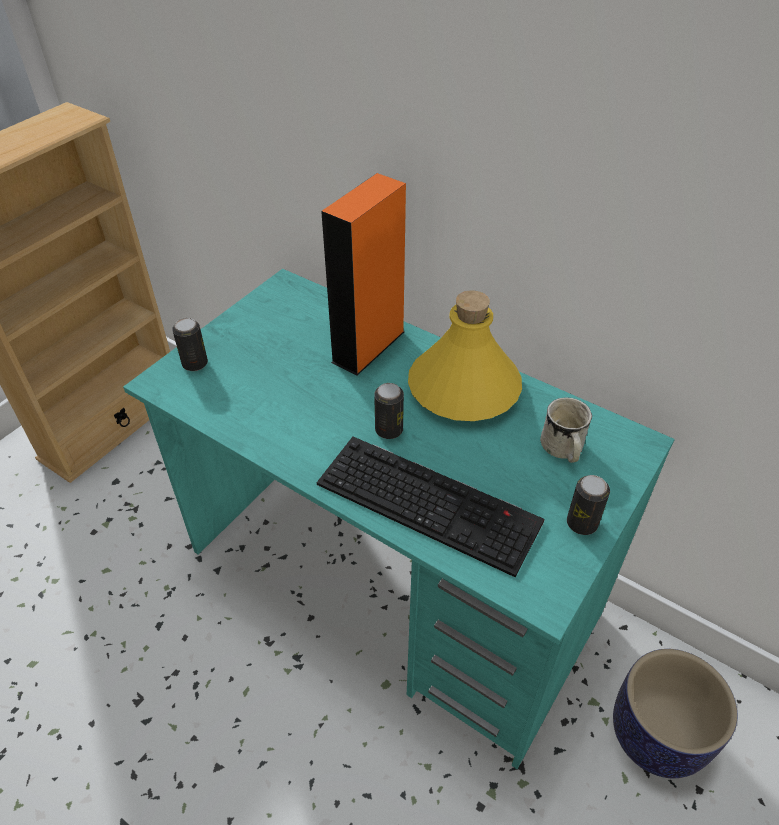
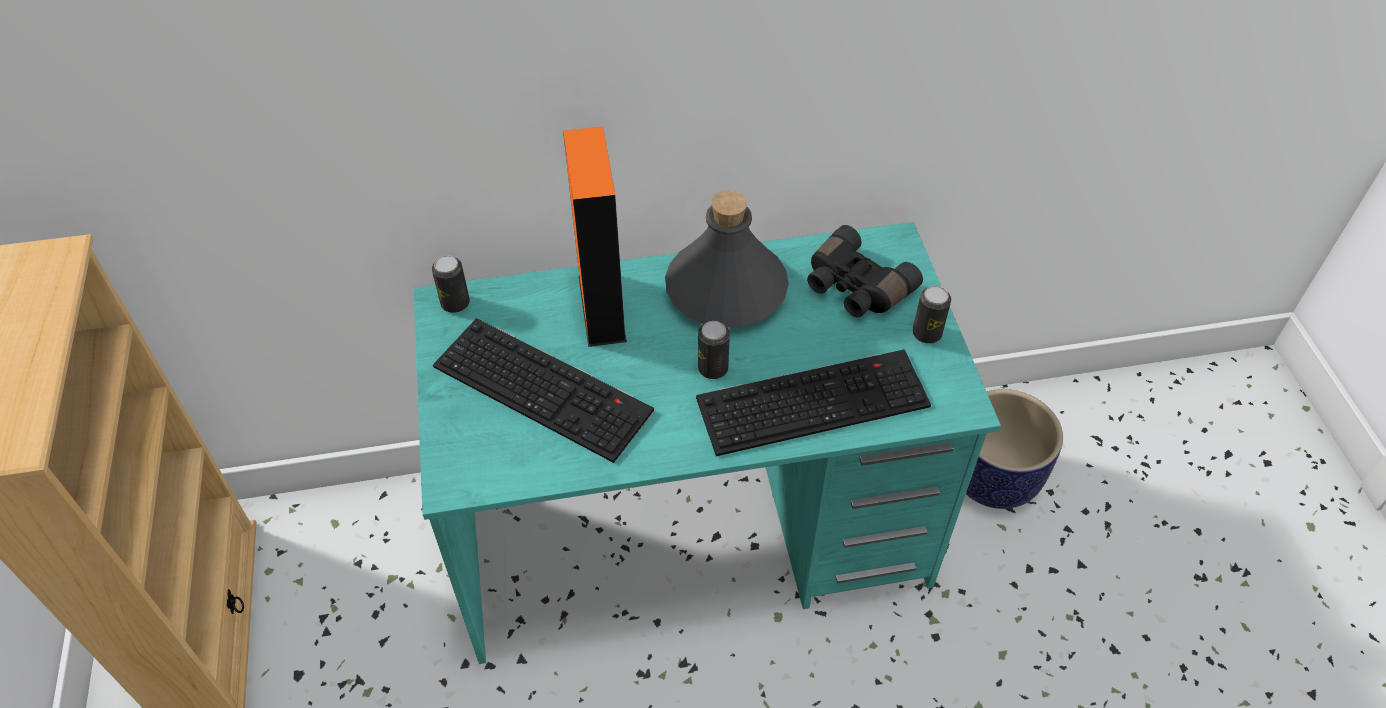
camera: 45 degrees left, 5 degrees up
(195, 364) = (464, 440): can -> can (455, 303)
(275, 368) = (546, 388): none -> keyboard
(464, 388) = (726, 289): yellow bottle -> grey bottle
(562, 451) = (854, 288): white mug -> black binoculars

